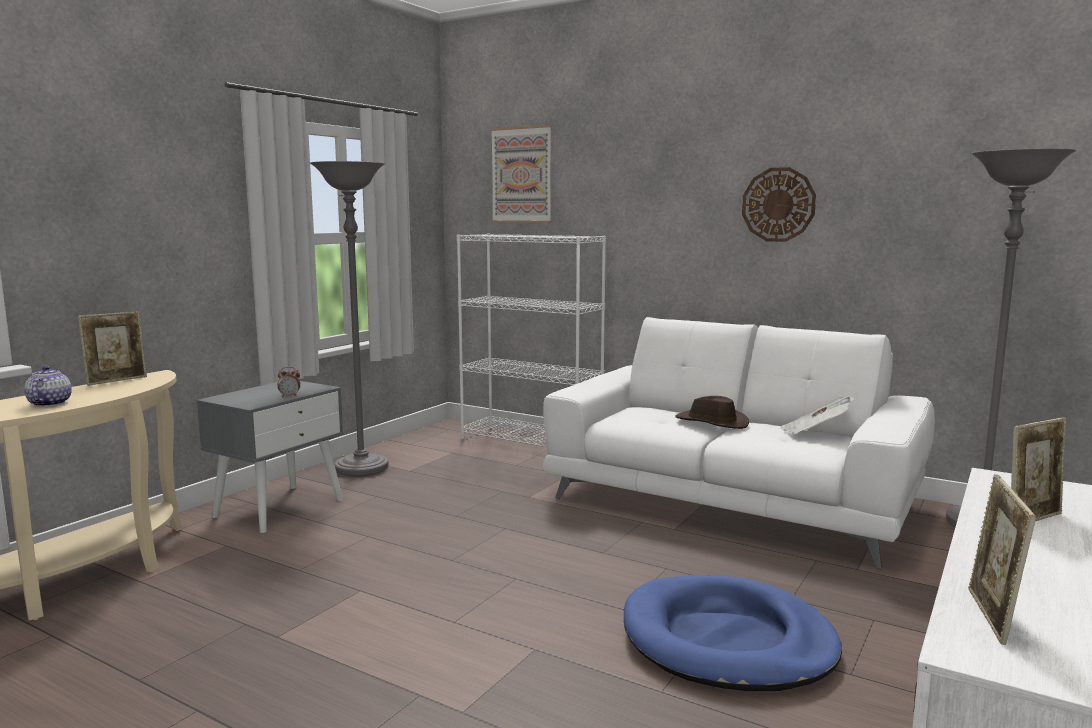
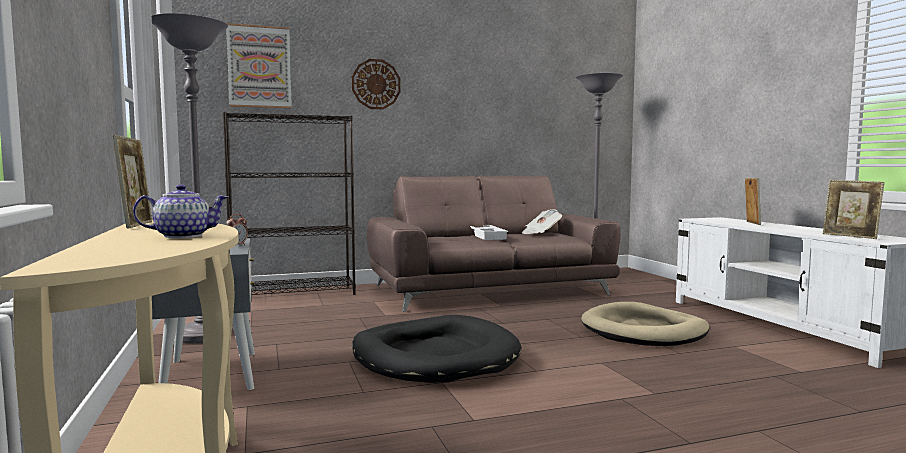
camera: 50 degrees left, 5 degrees down
(49, 404) = (182, 236): teapot -> teapot turned 135 degrees clockwise
(430, 562) = (434, 356): none -> black dog bed
(531, 442) = (294, 293): white bookcase -> black bookcase
(711, 422) = (488, 236): brown hat -> white tray
(727, 641) = (644, 331): blue dog bed -> beige dog bed
(732, 501) = (489, 290): white sofa -> brown sofa
(778, 204) = (467, 101): wall clock -> wall clock (376, 84)

